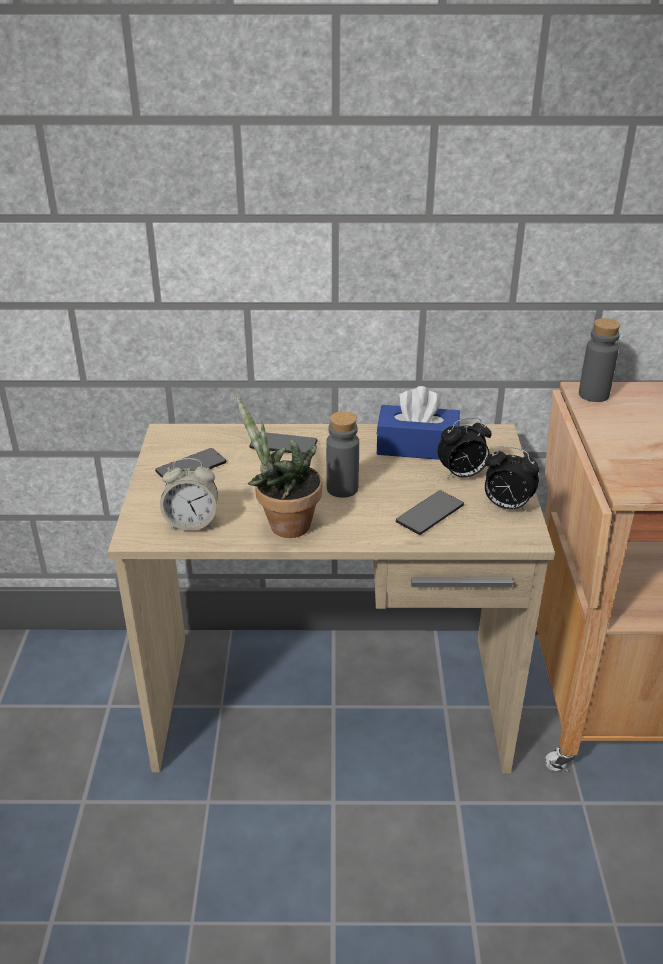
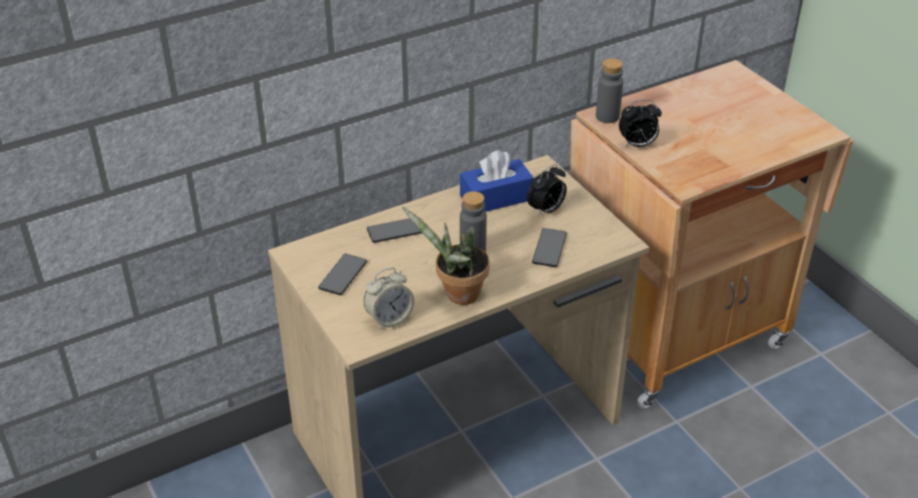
camera: 30 degrees left, 5 degrees up
(506, 506) = (594, 224): alarm clock -> alarm clock (637, 145)

